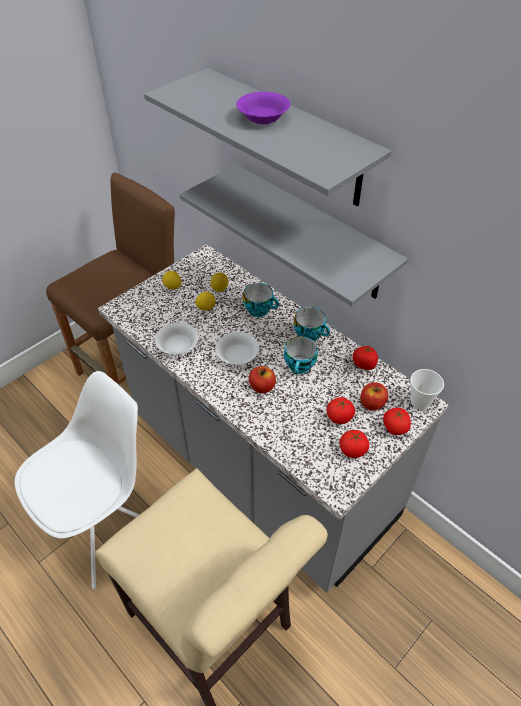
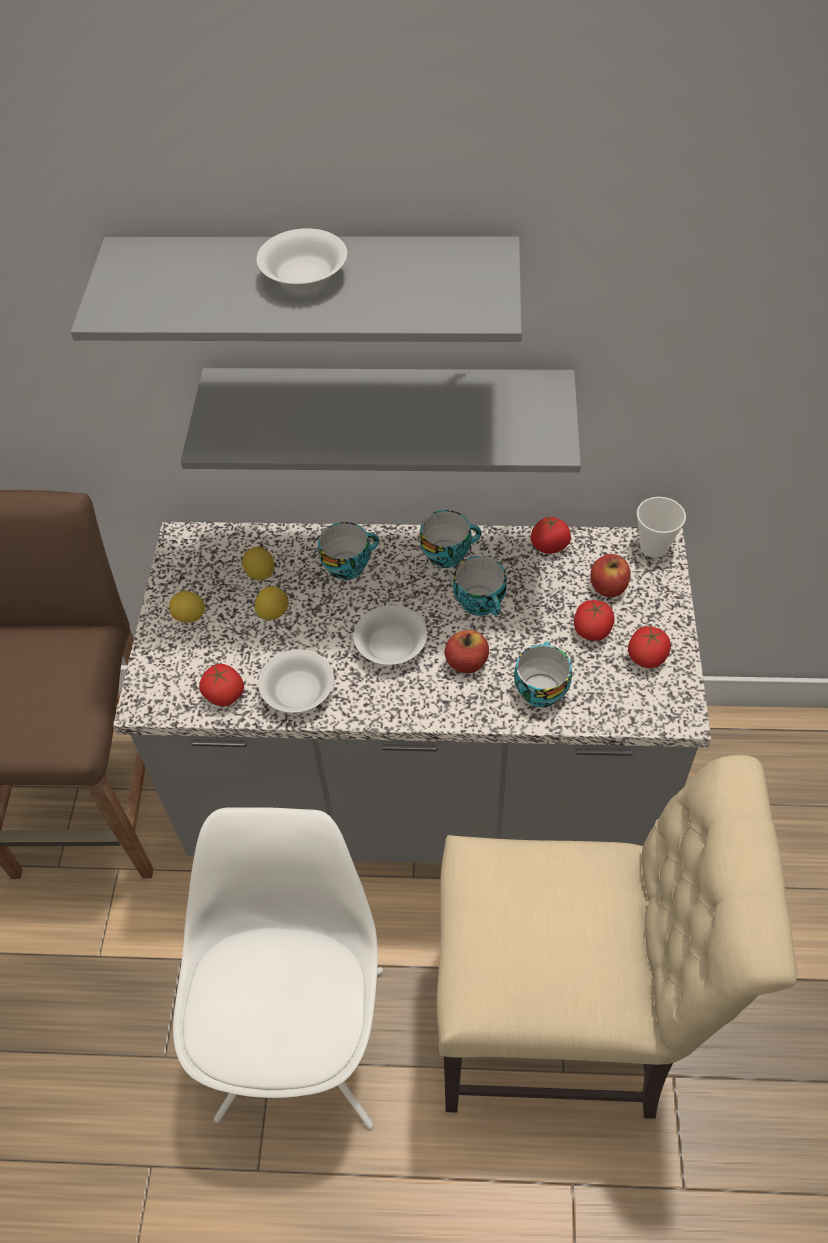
camera: 40 degrees left, 5 degrees up
(263, 118) = (306, 277): purple bowl -> white bowl
(282, 423) = (539, 688): none -> cup
(395, 428) = (660, 597): tomato -> tomato (224, 695)

